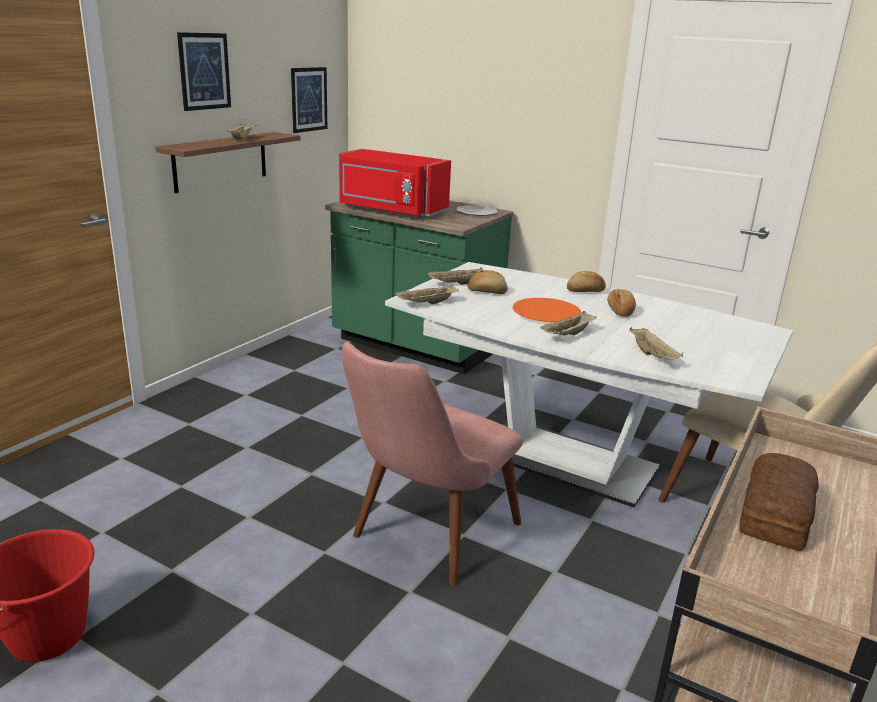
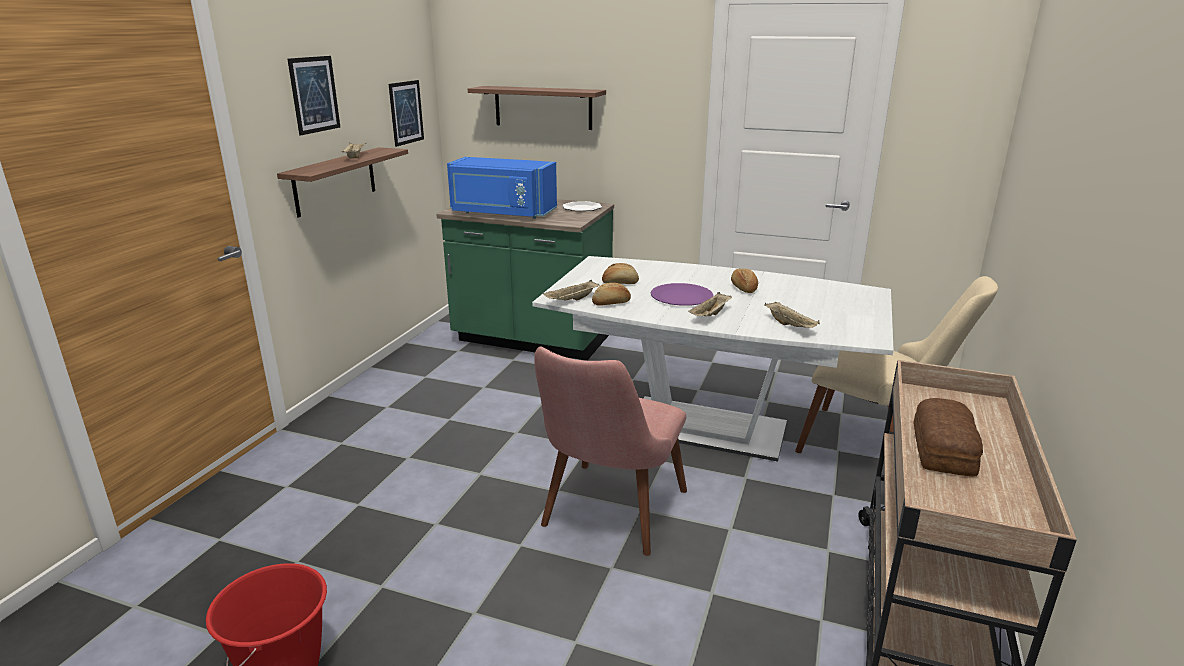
camera: 10 degrees left, 0 degrees up
(390, 210) = (502, 213): red microwave -> blue microwave
(449, 103) = (543, 107): none -> shelf
(456, 284) = (589, 278): beige tray -> none
(546, 312) = (681, 297): orange plate -> purple plate
(585, 291) = (705, 273): bread -> bread (611, 303)

